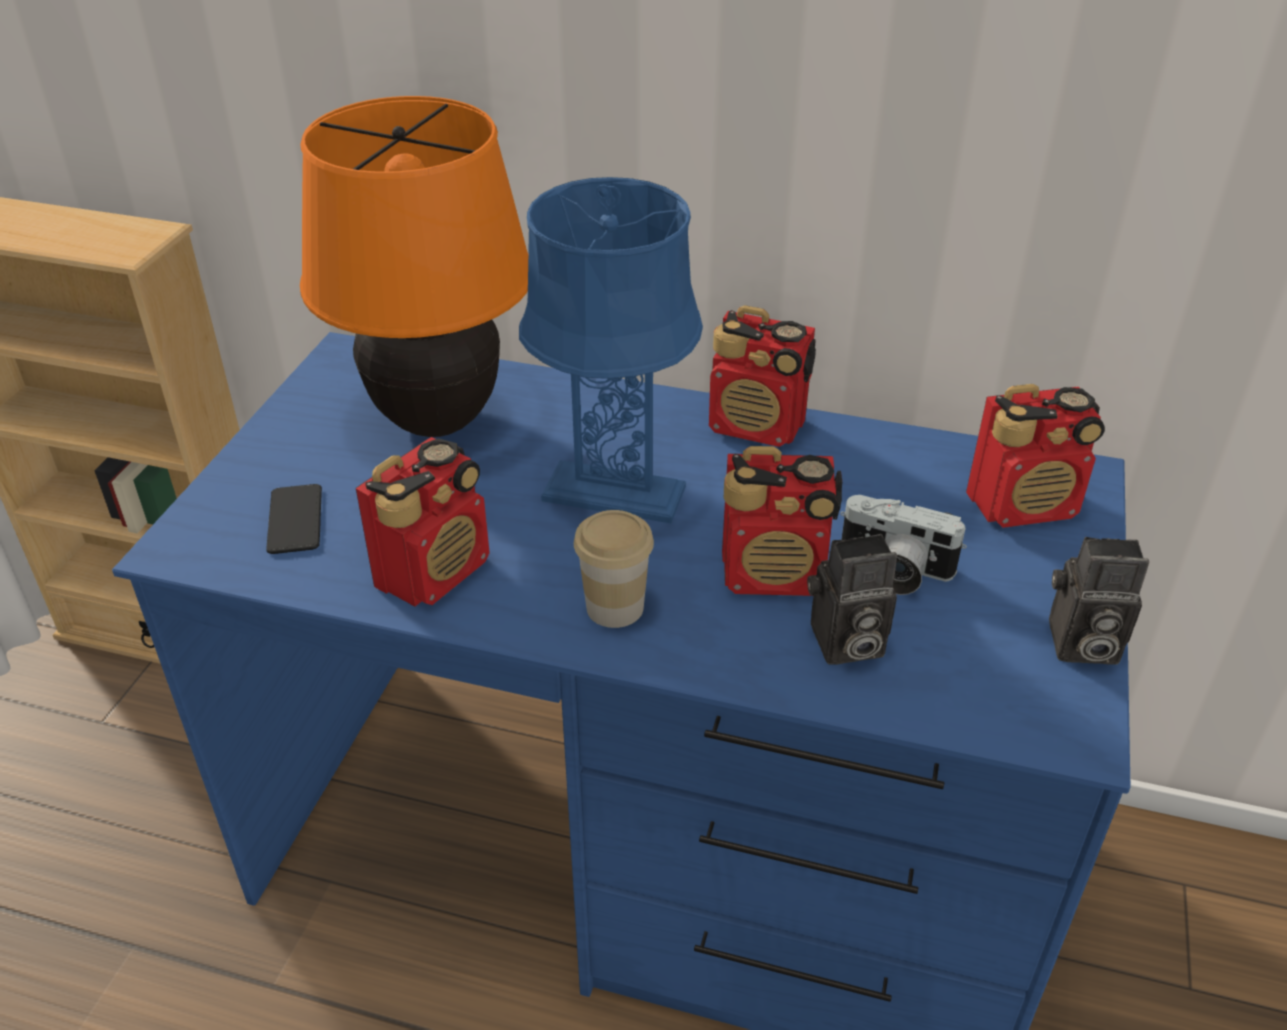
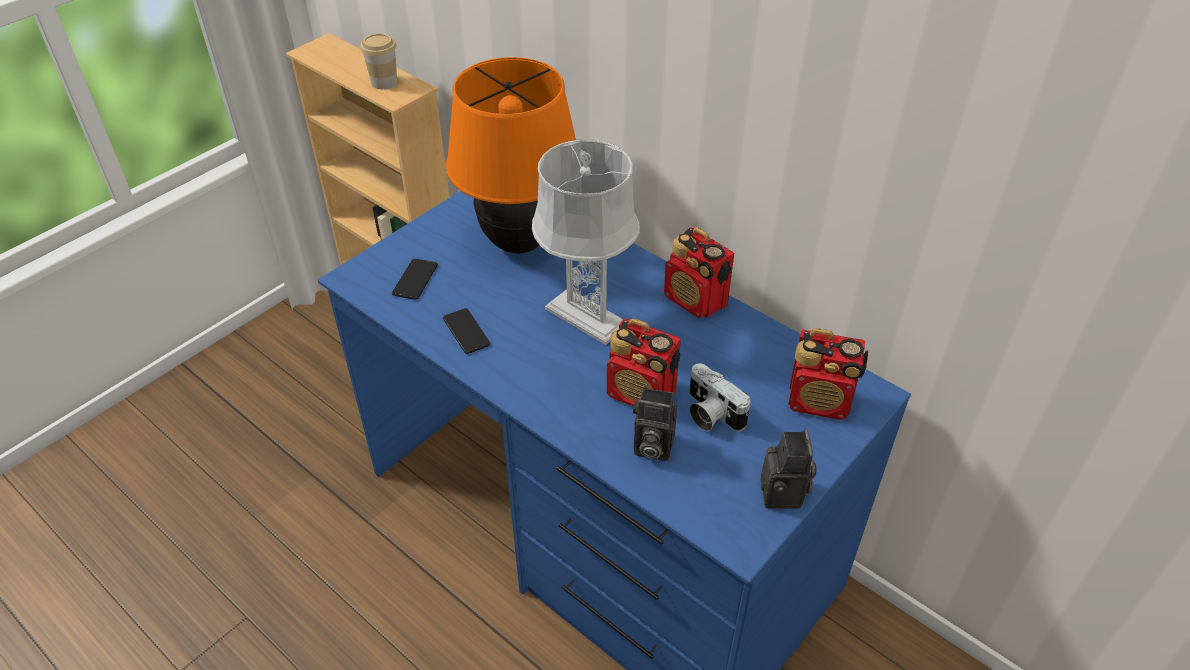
camera: 25 degrees right, 5 degrees up
(435, 571) = (466, 331): radio -> phone
(612, 494) = (585, 317): blue table lamp -> grey table lamp
(615, 607) = (544, 383): cup -> cup (384, 82)
(1079, 645) = (784, 495): camera -> camera turned 120 degrees counterclockwise

